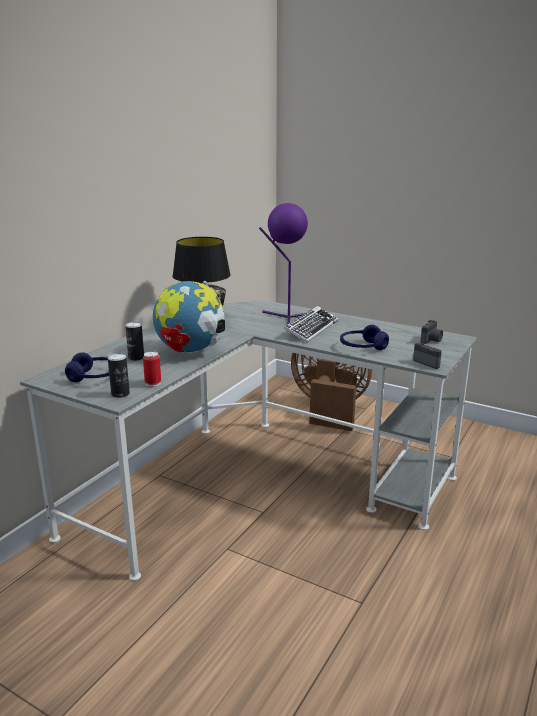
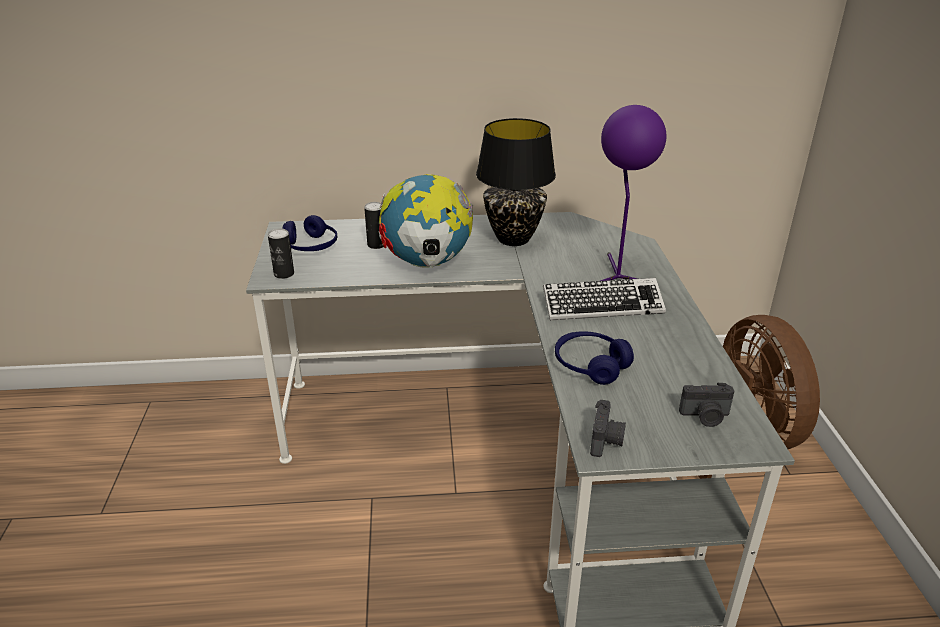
camera: 55 degrees right, 10 degrees up
(153, 383) = (324, 278): can -> none

